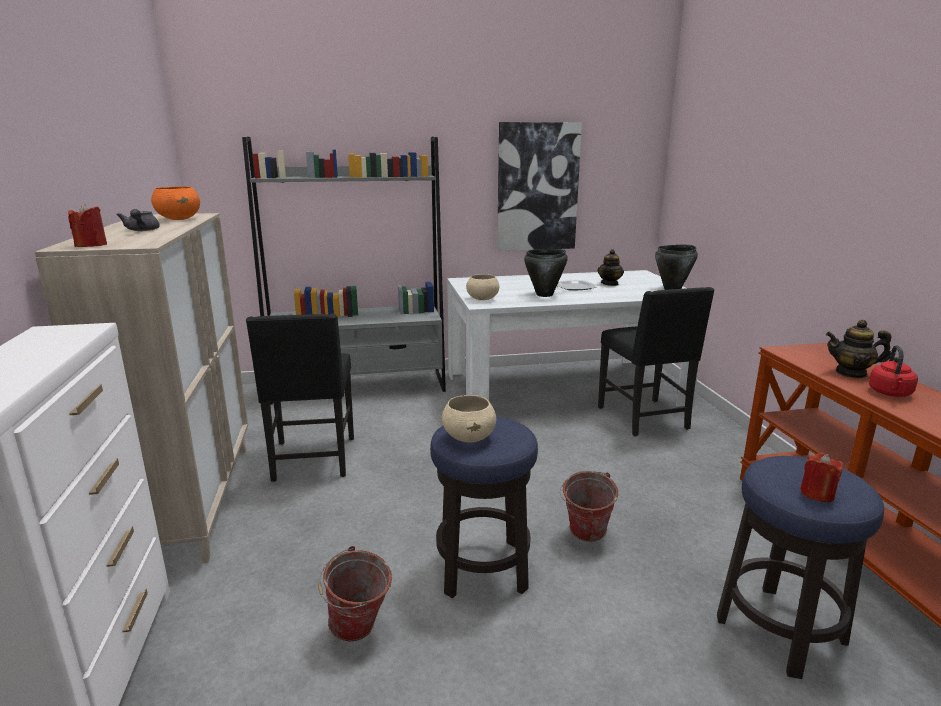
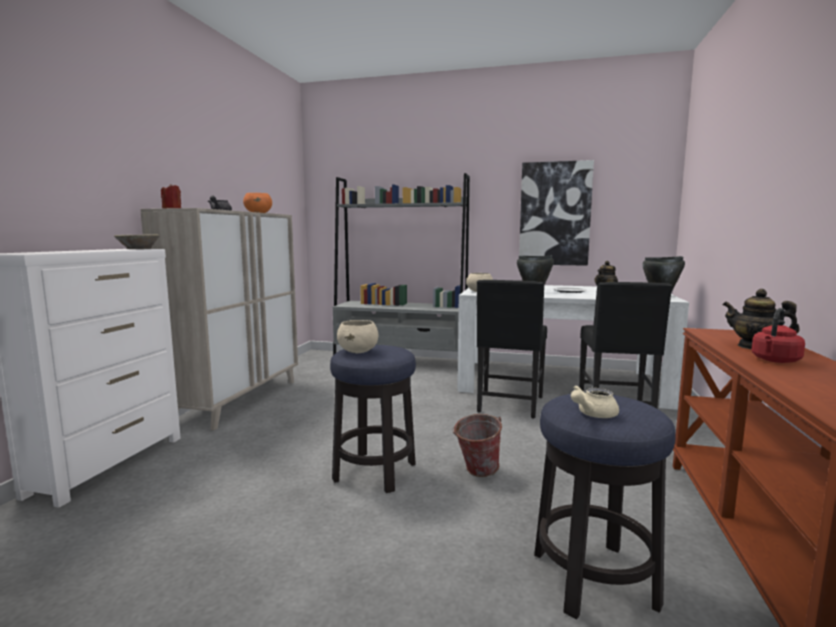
camera: 25 degrees right, 10 degrees down
(75, 331) = (138, 249): none -> beige bowl
(313, 460) = (328, 393): black chair -> black chair (509, 405)
(358, 632) = (256, 484): bucket -> none
(817, 494) = (592, 414): red candle -> beige teapot

